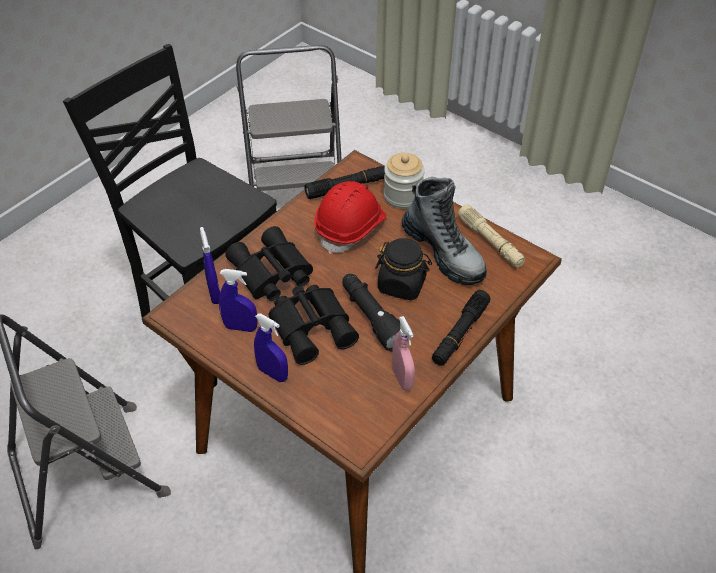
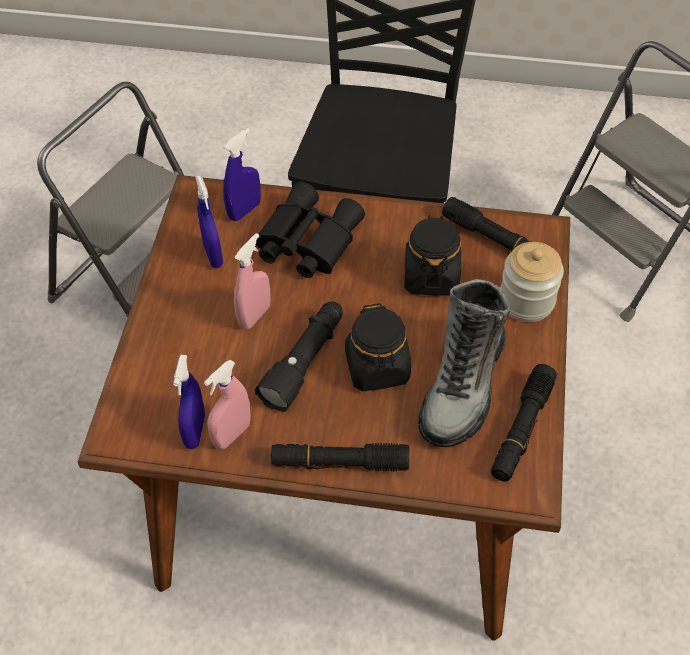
camera: 60 degrees right, 5 degrees up
(273, 373) = (168, 313): blue spray bottle -> blue spray bottle (195, 431)
(313, 327) = (254, 316): black binoculars -> pink spray bottle
(351, 228) = (431, 276): red hard hat -> black jar
(490, 242) = (521, 429): beige flashlight -> black flashlight

